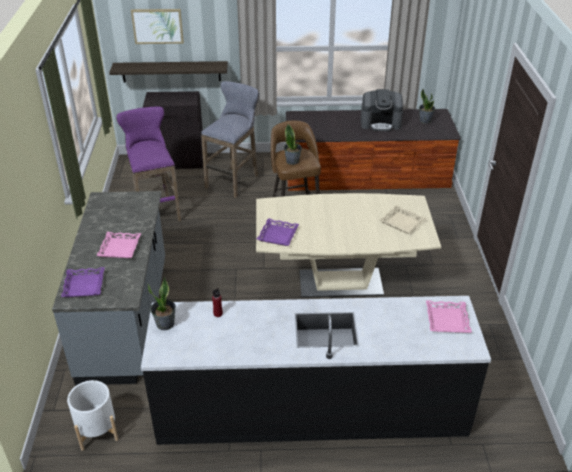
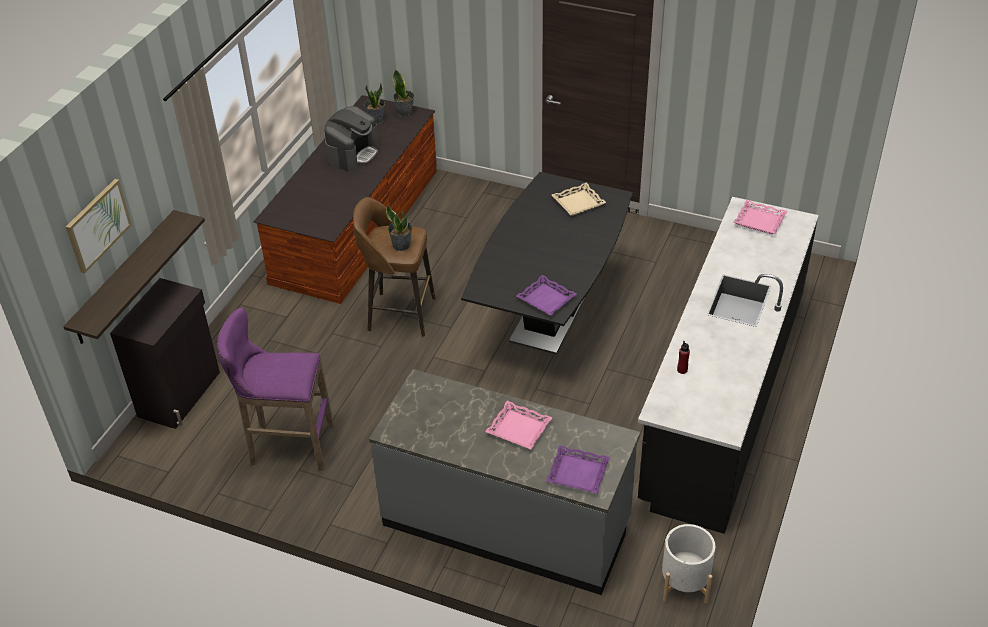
camera: 65 degrees left, 5 degrees up
(165, 324) = (680, 414): potted plant -> potted plant (405, 112)
(234, 180) = (277, 348): grey stool -> none
(340, 283) = (550, 315): beige dining table -> black dining table

